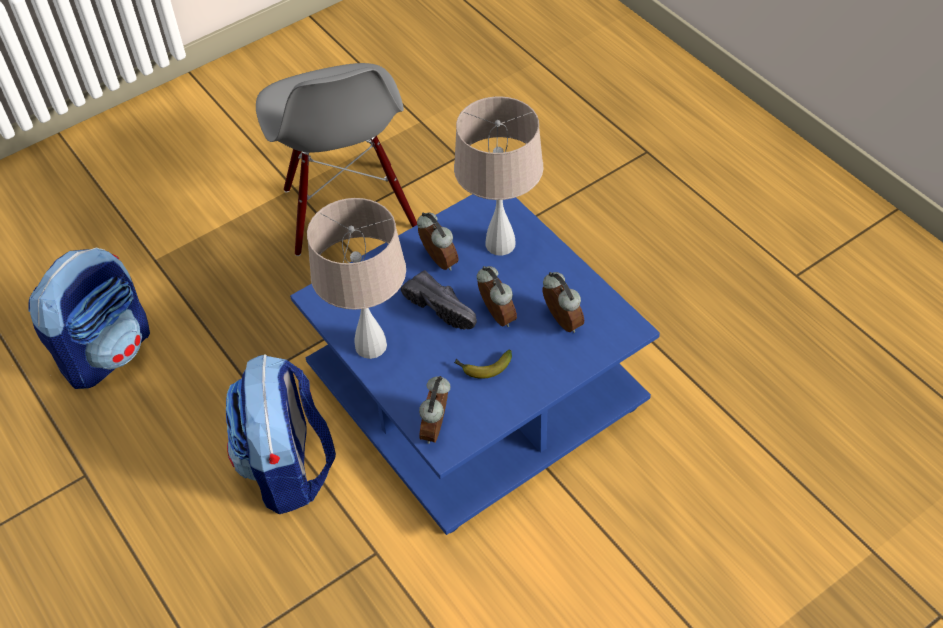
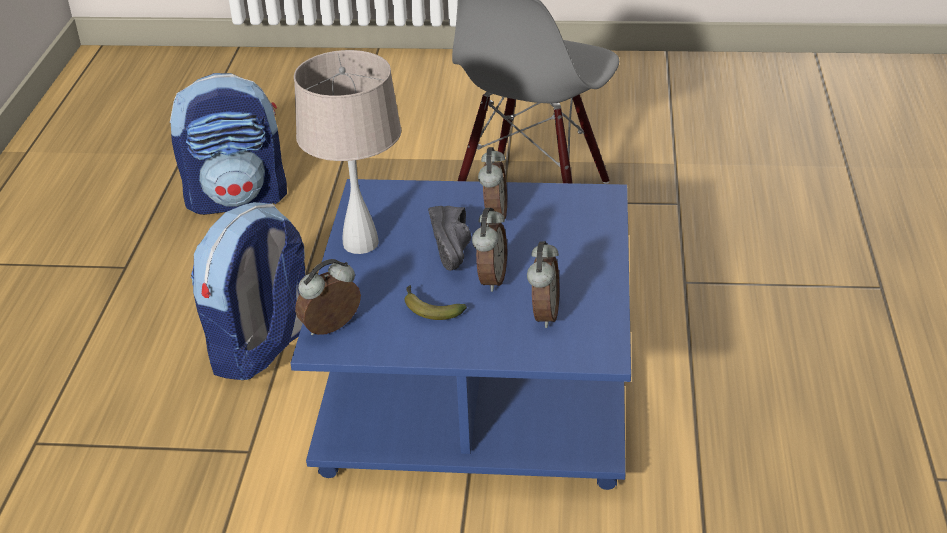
camera: 40 degrees right, 15 degrees down
(501, 244) = (566, 230): beige table lamp -> none

